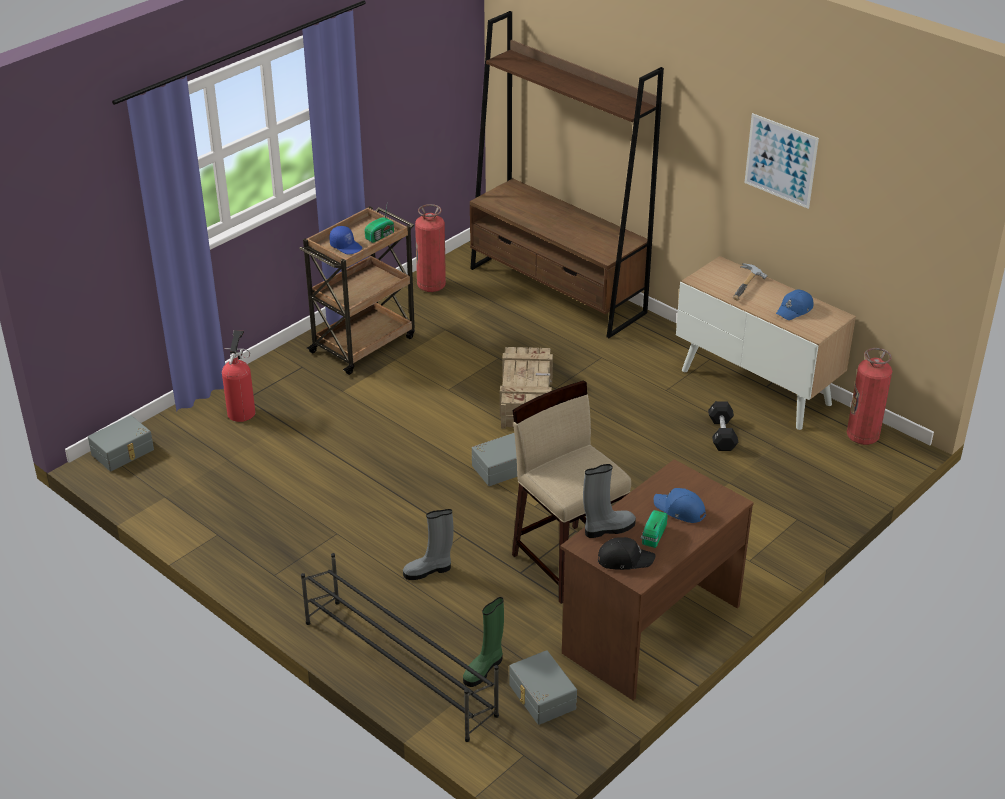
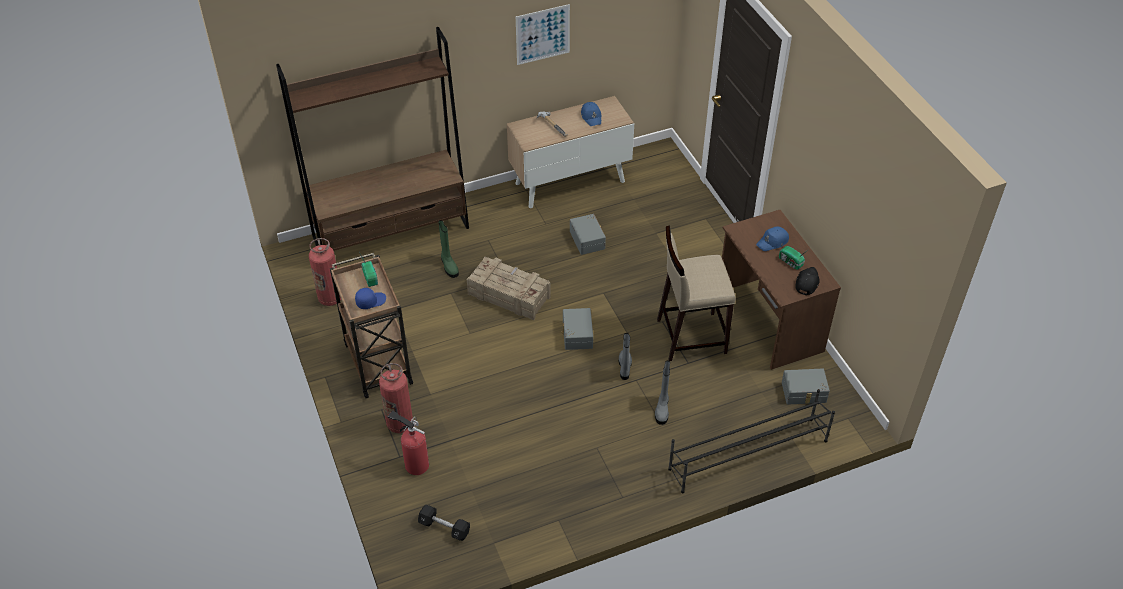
camera: 65 degrees left, 10 degrees up
(123, 452) = (419, 558): grey storage box -> grey storage box (588, 239)
(484, 669) = (768, 412): green boot -> green boot (449, 266)
(608, 529) = (775, 279): grey boot -> grey boot (624, 367)
(722, 434) = (607, 217): black dumbbell -> black dumbbell (444, 527)
(862, 436) = (647, 159): fire extinguisher -> fire extinguisher (400, 424)

